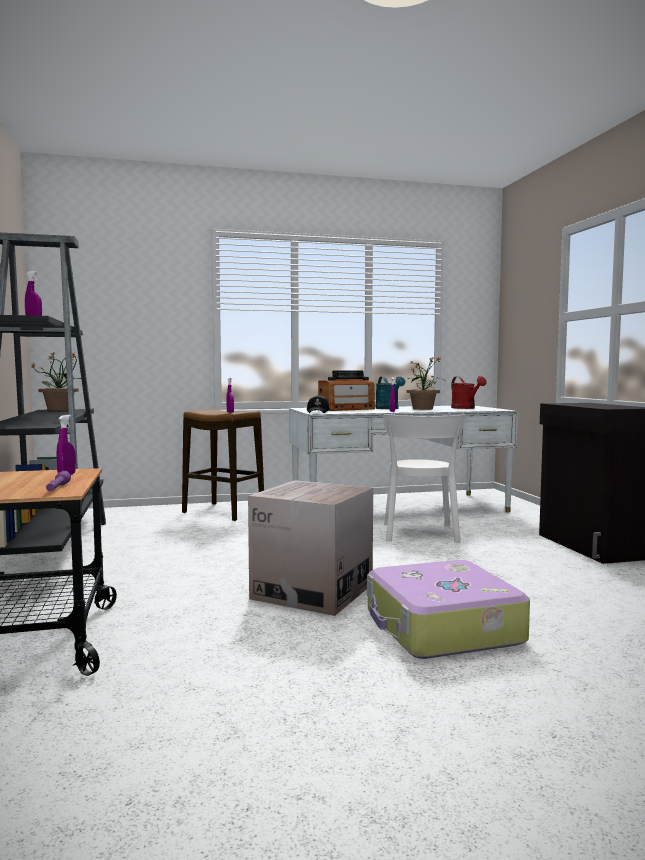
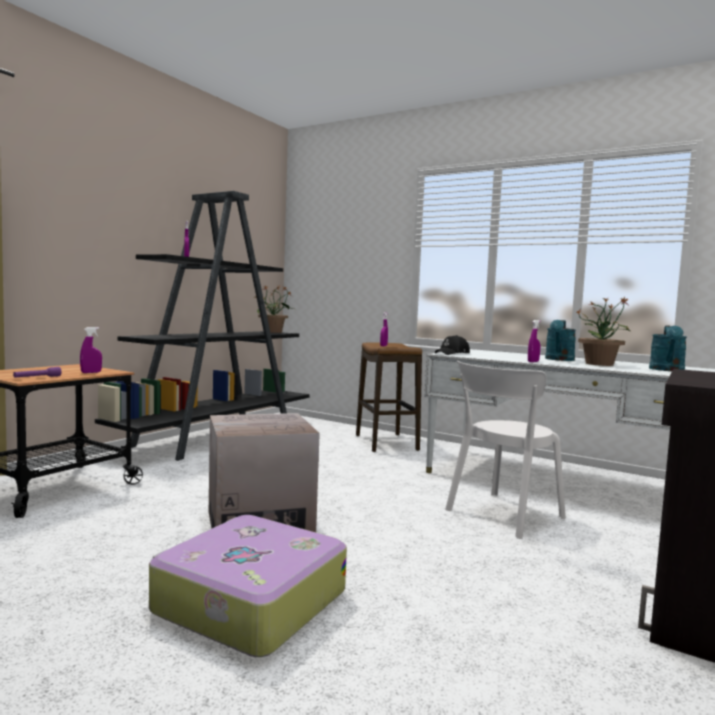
camera: 45 degrees right, 0 degrees up
(346, 409) = (507, 355): radio -> none
(466, 408) = (667, 370): red watering can -> turquoise watering can

